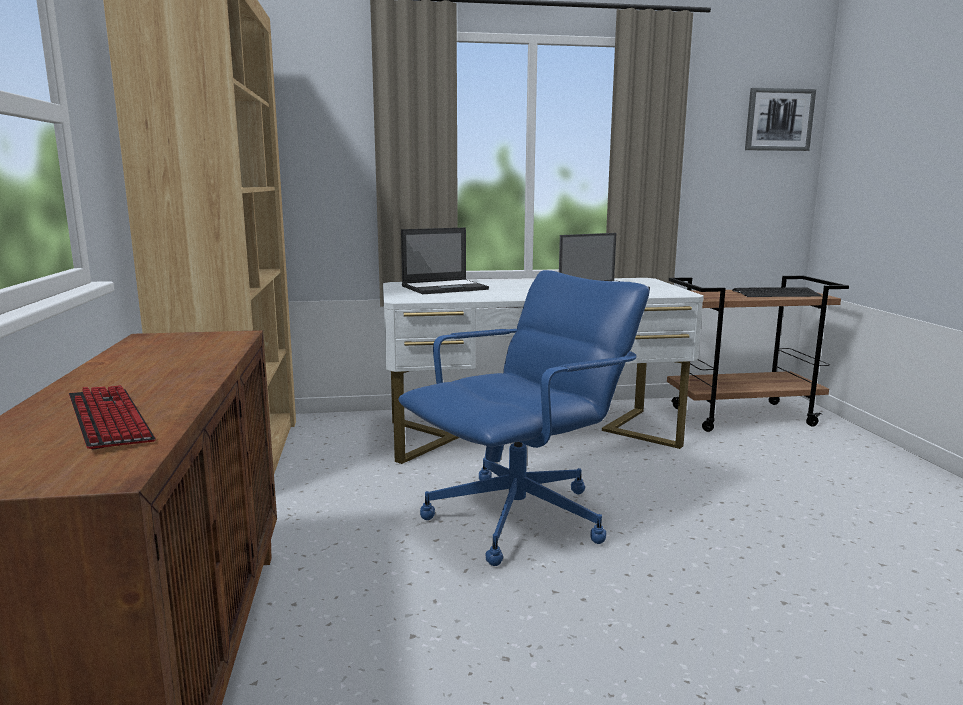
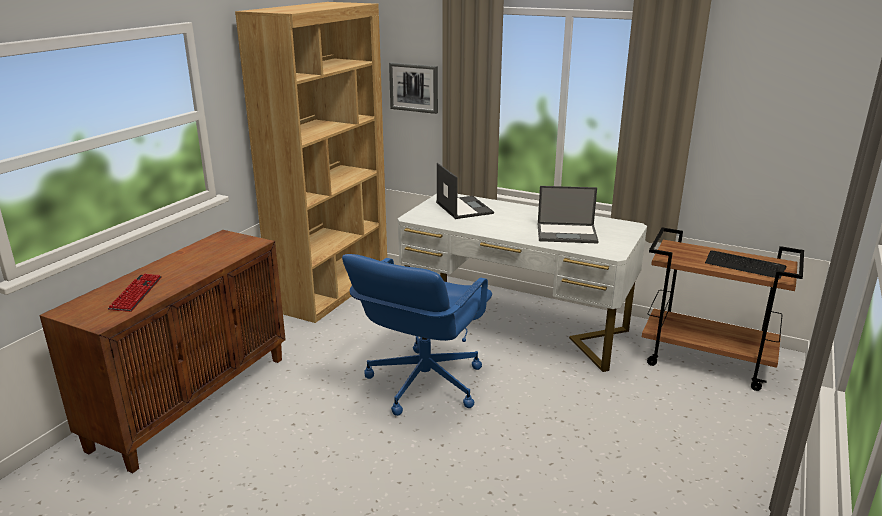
camera: 35 degrees right, 10 degrees up
(445, 288) = (463, 208): laptop -> laptop turned 120 degrees counterclockwise
(520, 518) = (423, 383): blue office chair -> blue office chair turned 120 degrees clockwise
(779, 120) = (811, 93): picture -> picture (414, 87)

